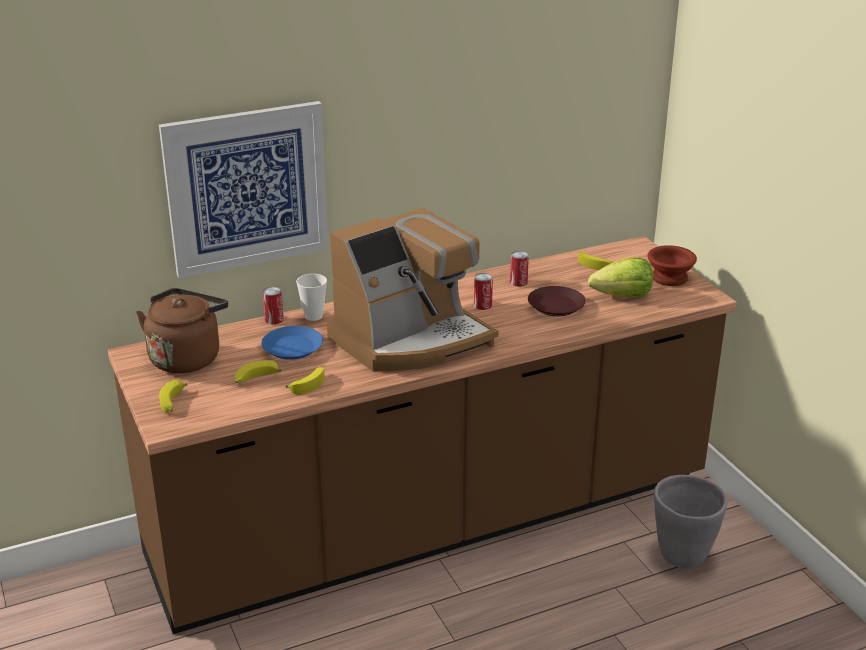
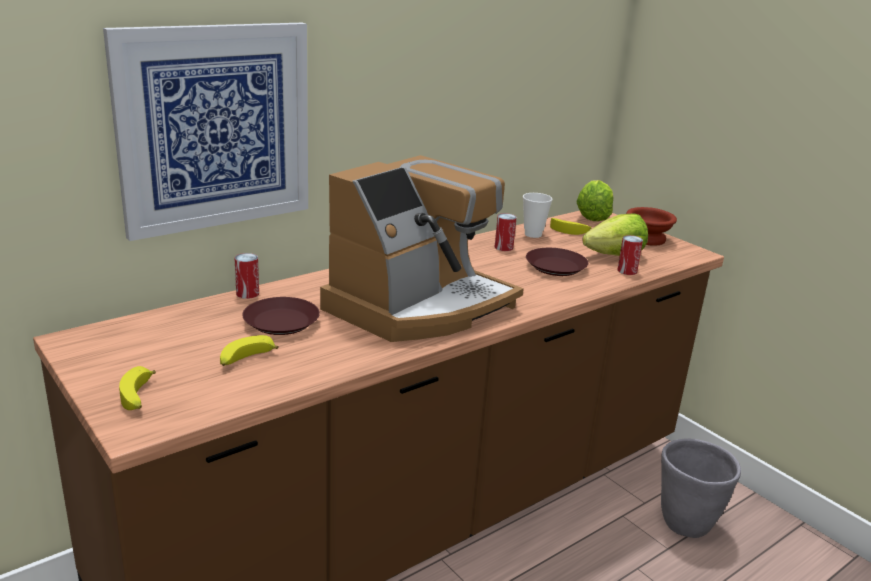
camera: 15 degrees left, 5 degrees down
(187, 357) = (146, 340): brown kettle -> none
(292, 348) = (281, 322): blue plate -> brown plate
(308, 384) = (317, 361): banana -> none
(313, 316) = (294, 288): cup -> cup (533, 234)
(482, 305) = (479, 269): can -> can (627, 271)
(631, 248) = (593, 216): none -> lettuce

